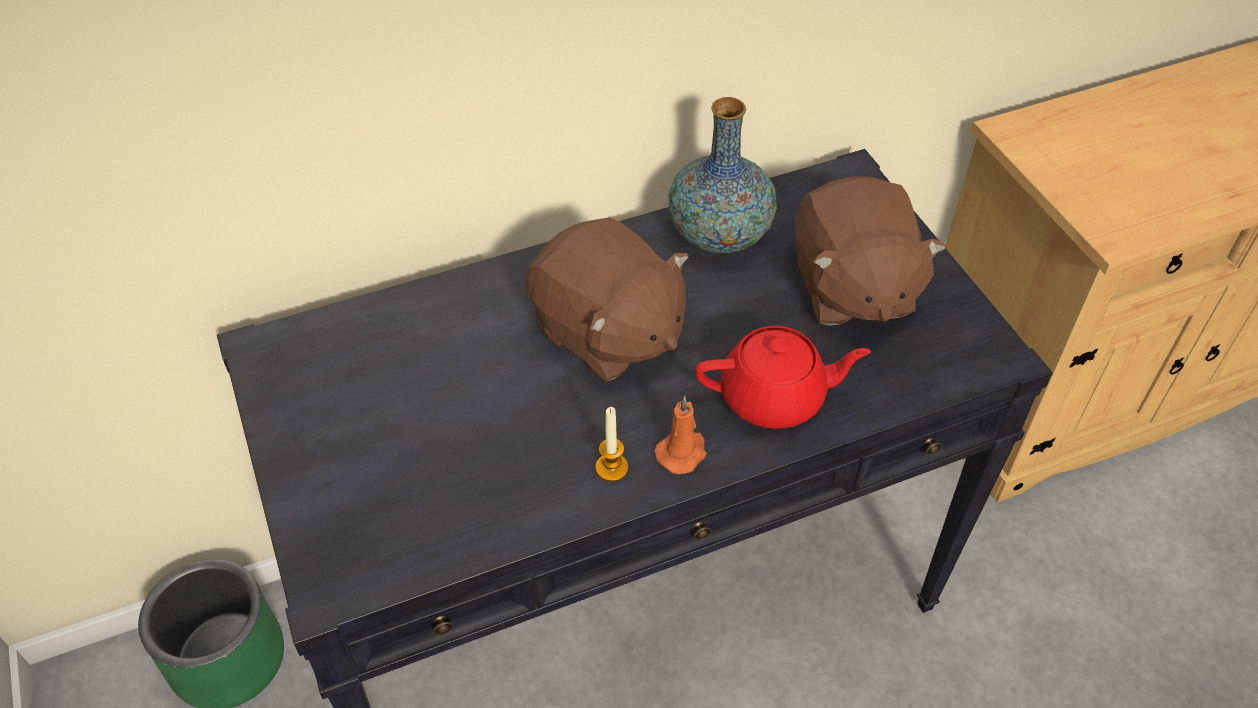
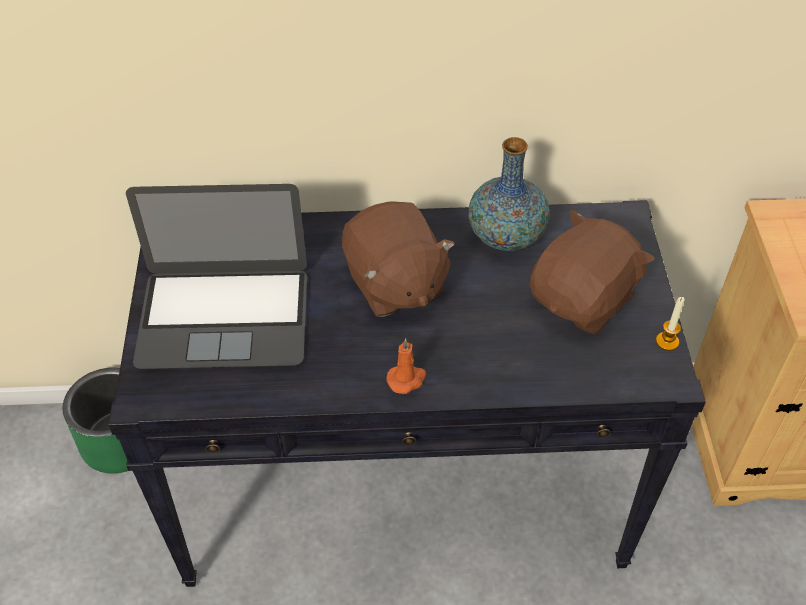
camera: 20 degrees right, 0 degrees up
(396, 442) = (224, 317): none -> laptop
(611, 468) = (354, 375): candle -> candle (667, 341)
(774, 397) = (489, 360): red teapot -> none
(851, 288) = (584, 300): brown plush toy -> brown plush toy turned 150 degrees counterclockwise

